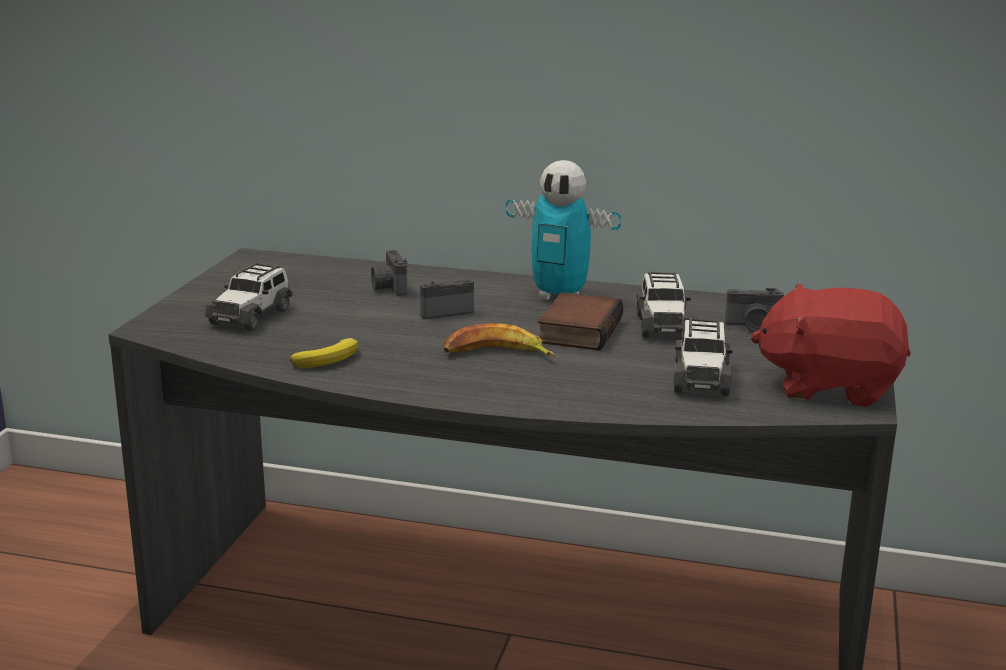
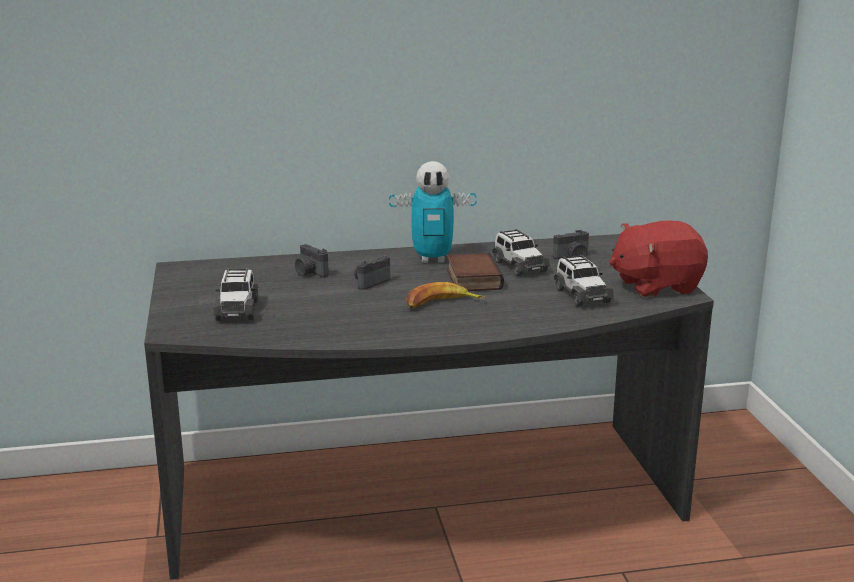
camera: 25 degrees left, 0 degrees up
(329, 358) = (334, 328): banana -> none

